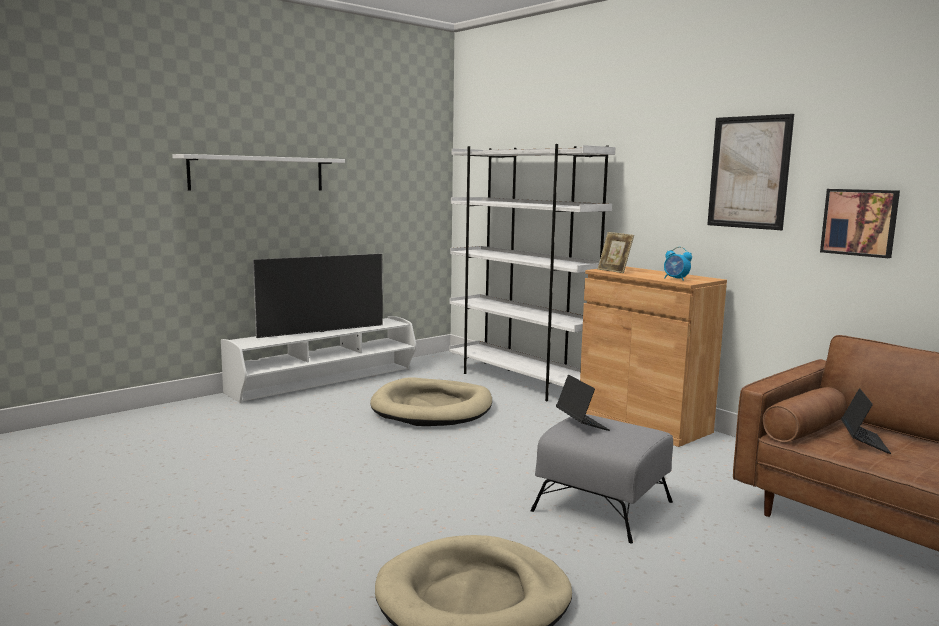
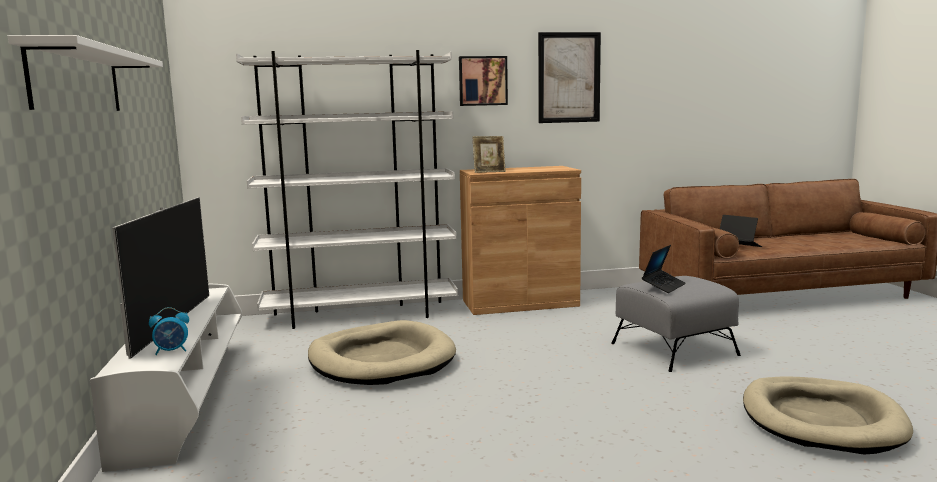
camera: 60 degrees left, 0 degrees up
(581, 424) = (663, 286): laptop -> laptop turned 120 degrees clockwise
(676, 279) = (552, 169): alarm clock -> alarm clock (172, 351)
(860, 222) = (649, 110): picture -> picture (482, 81)

